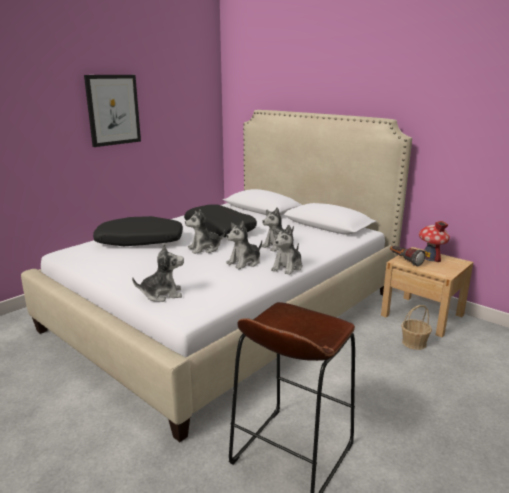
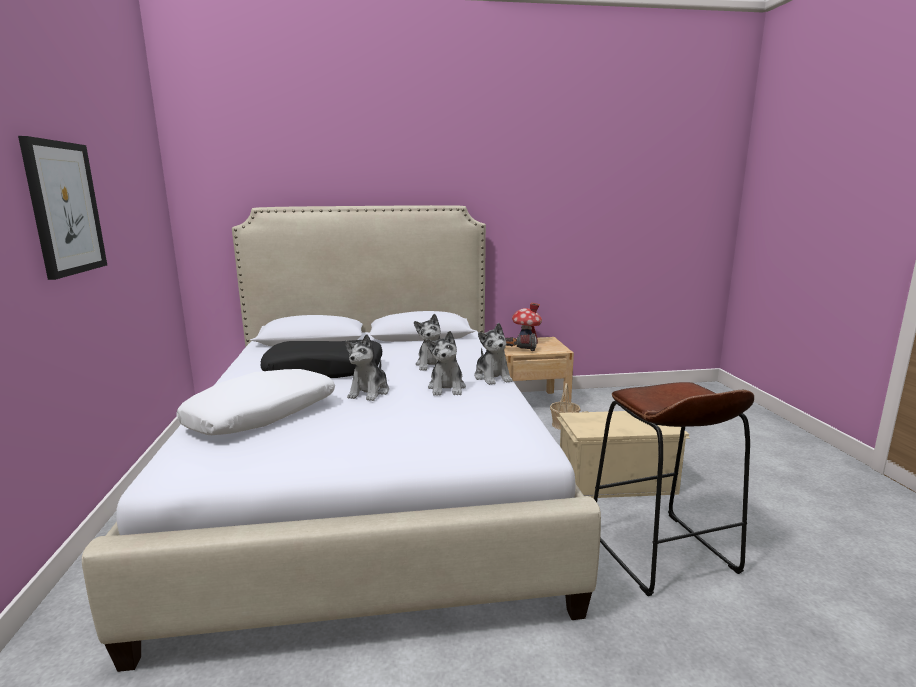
camera: 50 degrees left, 5 degrees down
(139, 242) = (262, 416): black pillow -> white pillow
(162, 294) = (461, 447): plush toy -> none
(366, 397) = (614, 479): none -> beige storage box

